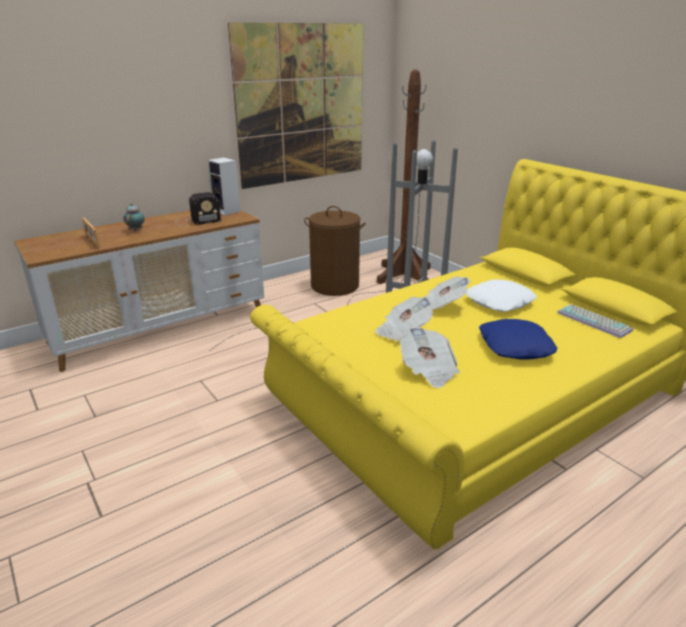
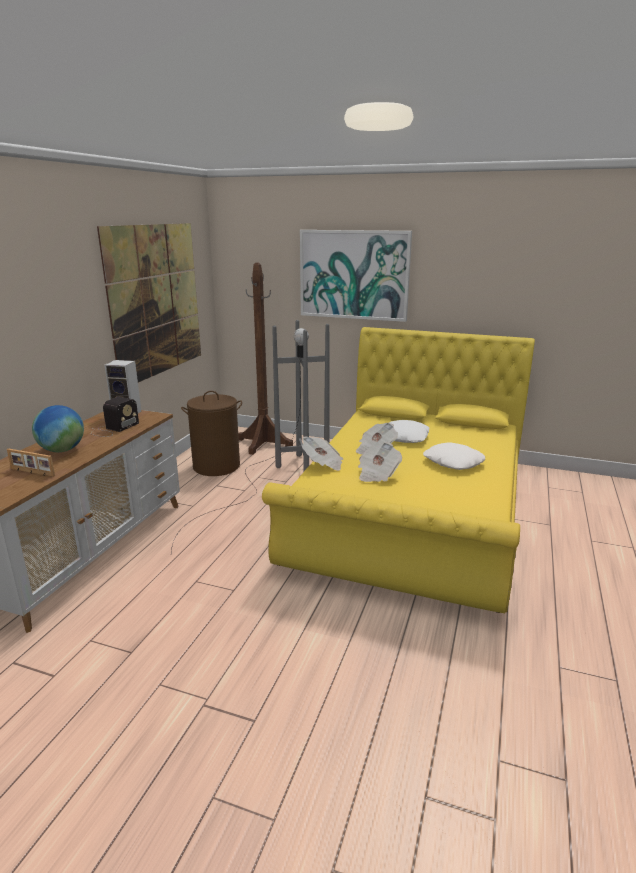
camera: 35 degrees left, 5 degrees down
(136, 230) = (62, 450): teapot -> globe
(428, 371) = (428, 494): newspaper -> newspaper (323, 464)
(514, 346) = (453, 462): blue pillow -> white pillow
(525, 90) = (354, 275): none -> picture
(595, 321) = (473, 433): keyboard -> none

